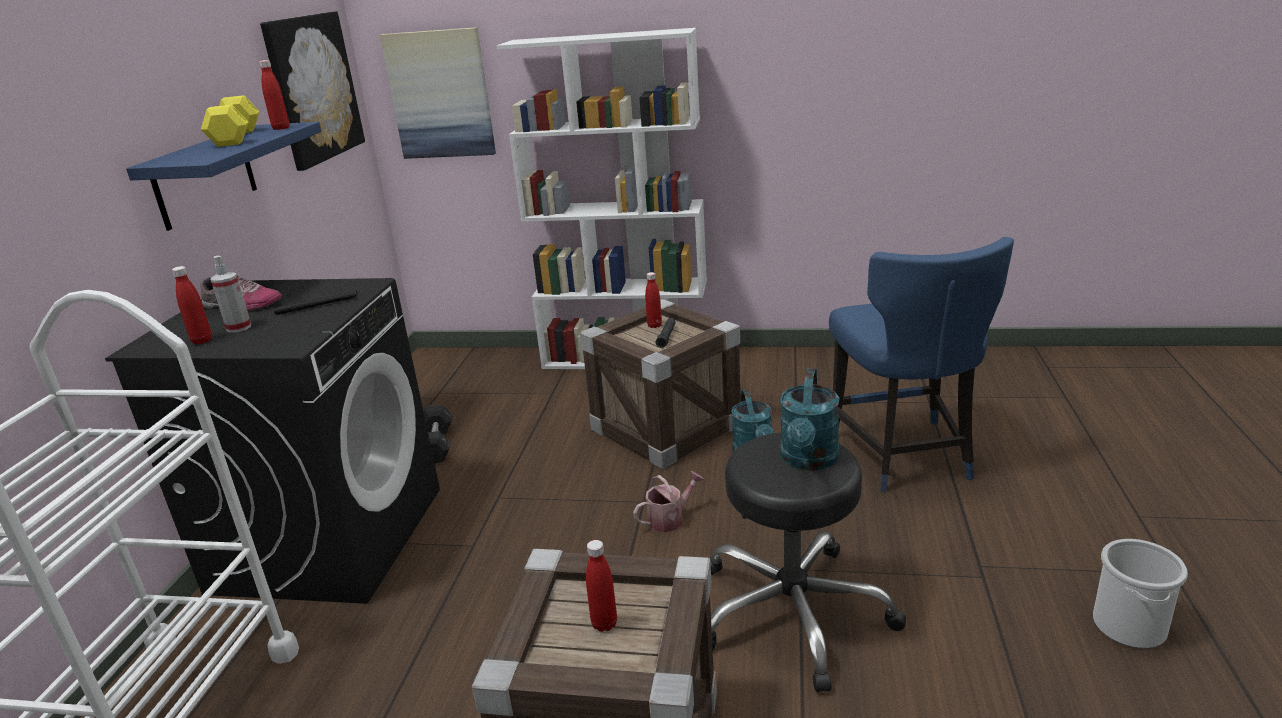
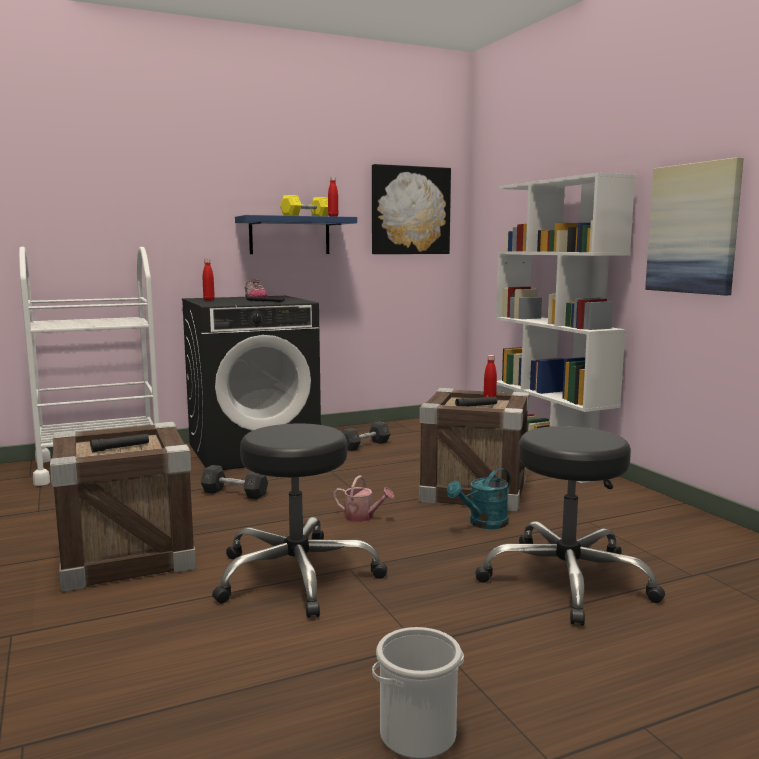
camera: 55 degrees right, 15 degrees down
(239, 327) = (228, 300): spray bottle -> none
(440, 94) = (498, 227): picture -> picture (693, 228)
(486, 598) = (234, 493): none -> grey dumbbell
(604, 624) = (120, 448): red bottle -> black flashlight
(808, 460) = (300, 436): turquoise watering can -> none
(904, 457) = (567, 580): blue chair -> black stool

